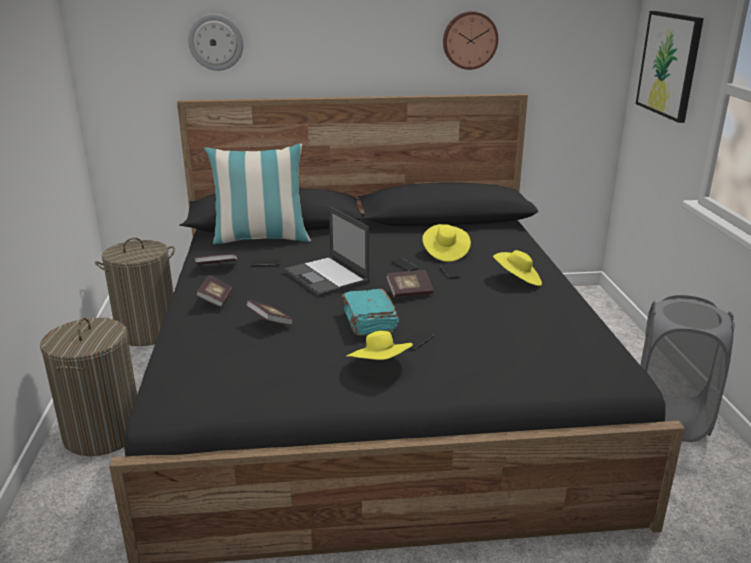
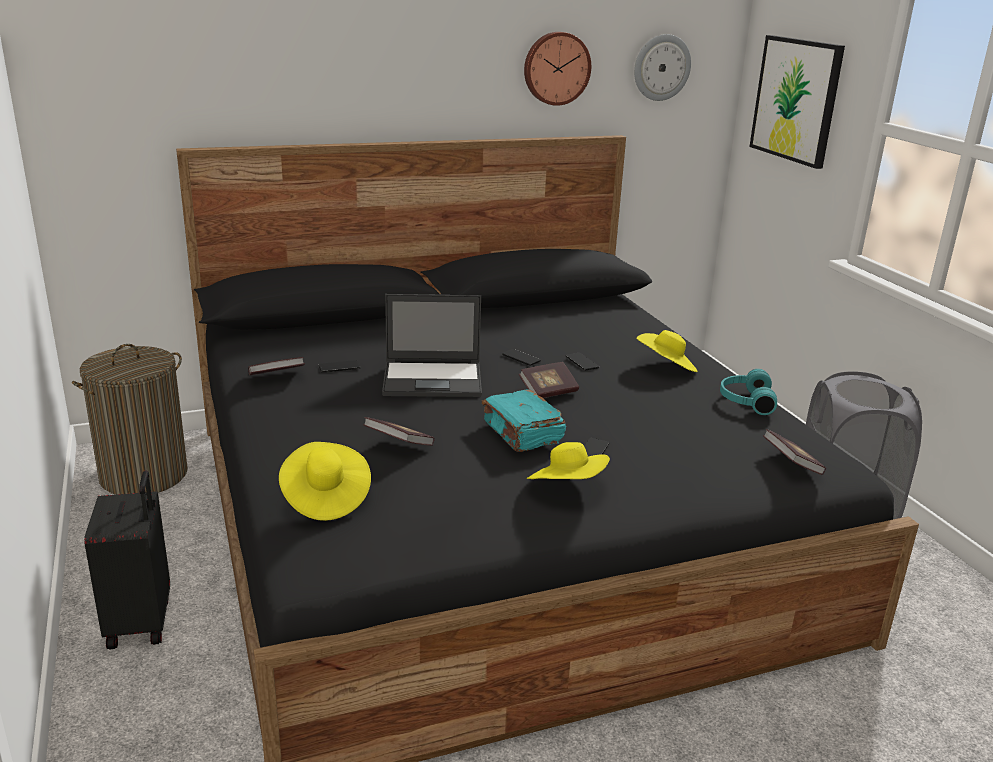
camera: 15 degrees left, 0 degrees up
(103, 433) = (142, 622): laundry basket -> black suitcase
(215, 300) = (302, 421): book -> book (791, 464)
(216, 42) = (229, 68): wall clock -> wall clock (661, 67)
(261, 238) = (314, 334): pillow -> none
(327, 277) = (434, 379): laptop -> laptop turned 45 degrees counterclockwise
(445, 253) = (561, 339): yellow hat -> yellow hat (325, 498)
(568, 312) = (745, 401): none -> turquoise headphones

